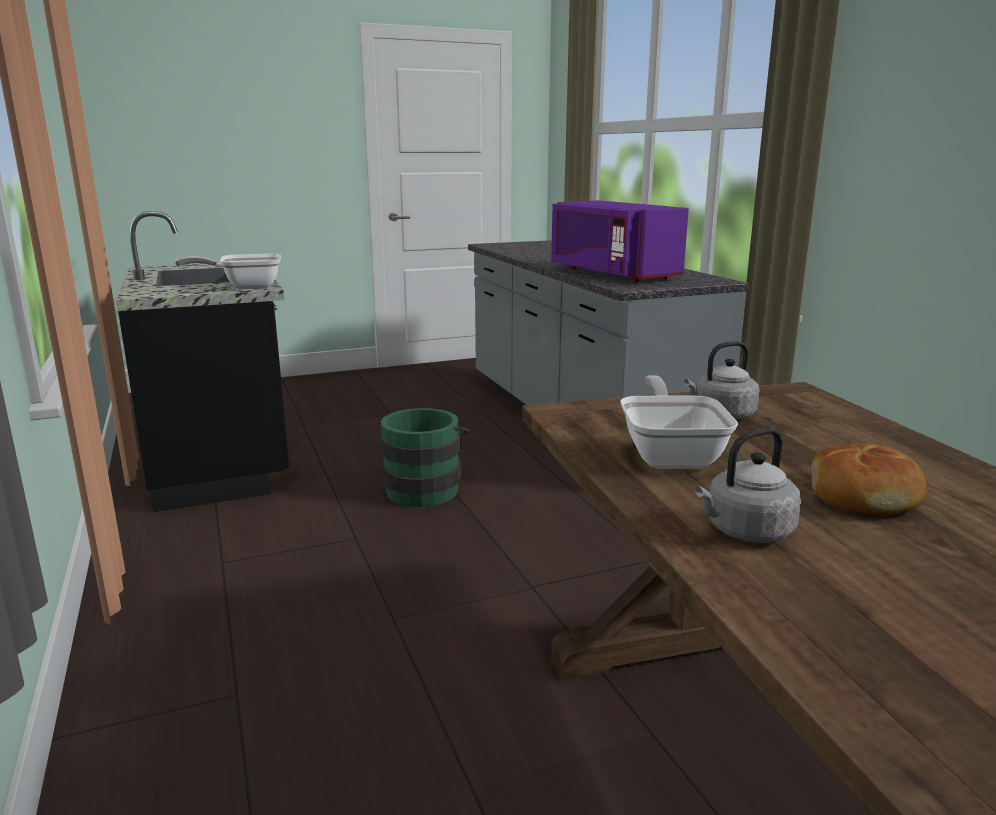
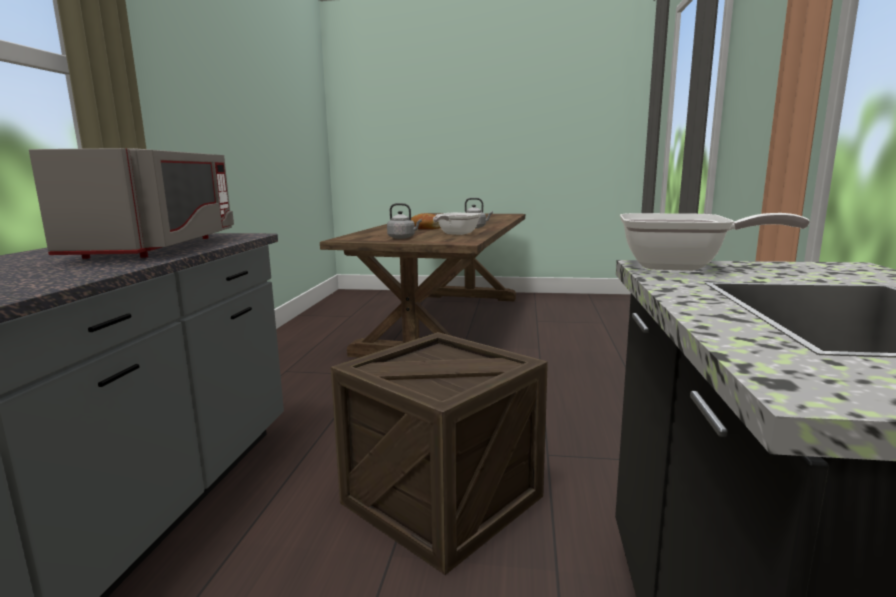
camera: 150 degrees left, 5 degrees down
(424, 487) = (442, 499): green bucket -> crate
(611, 273) = (159, 247): purple microwave -> grey microwave

